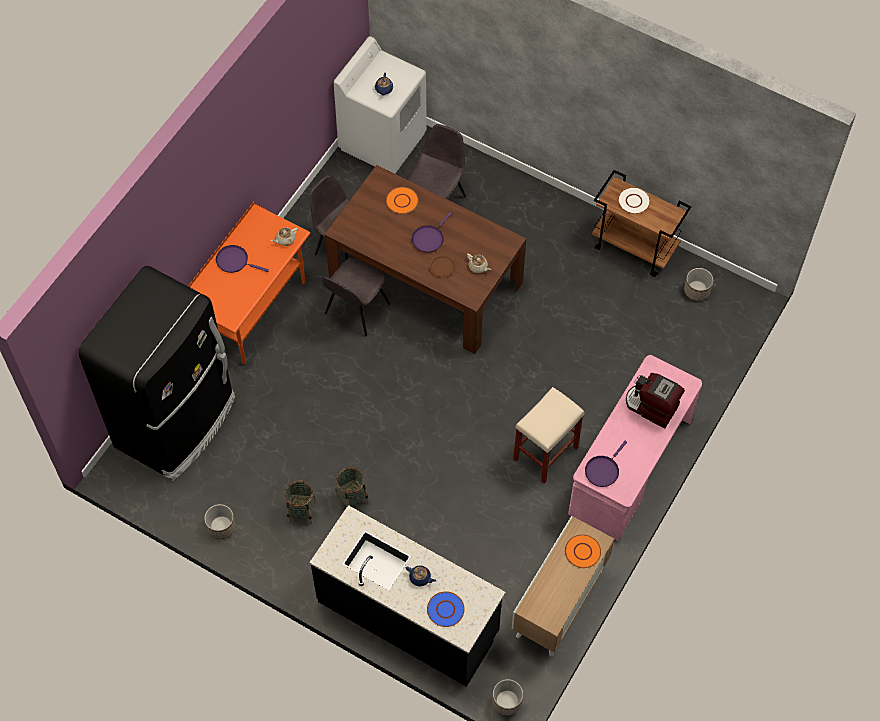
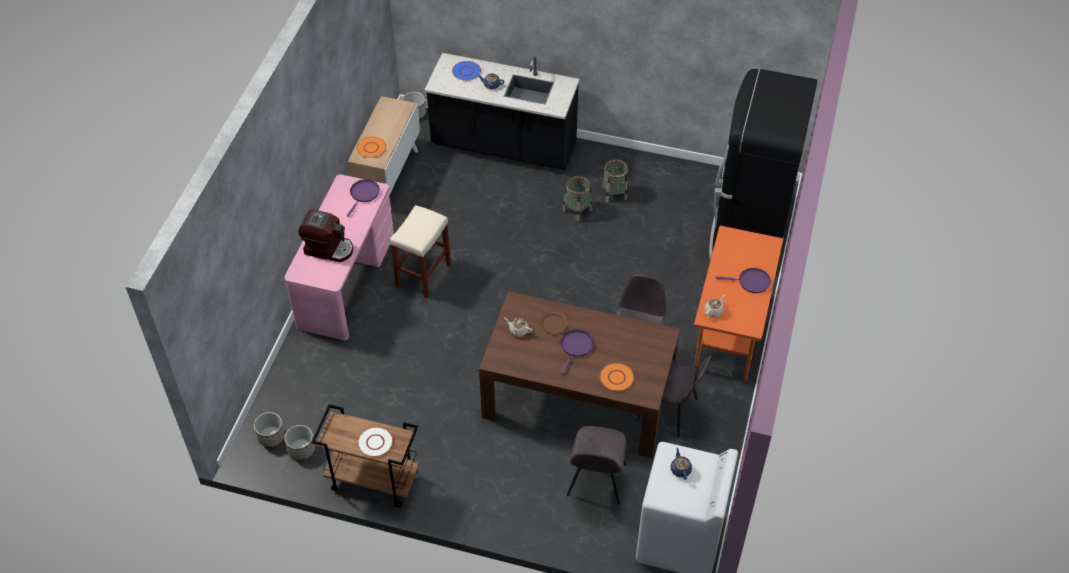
camera: 165 degrees right, 10 degrees down
(221, 527) = (672, 171): planter -> planter (271, 436)

